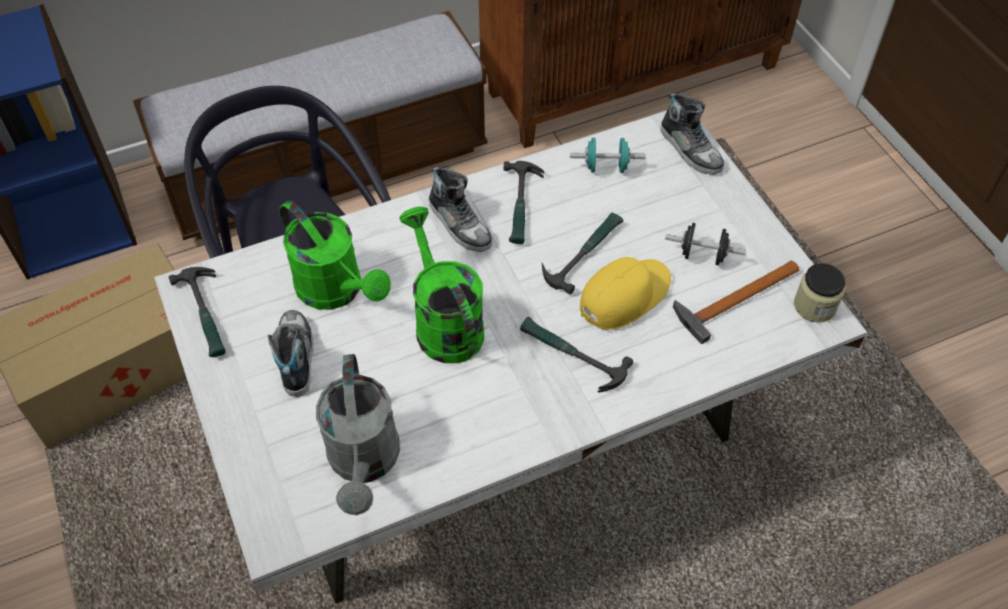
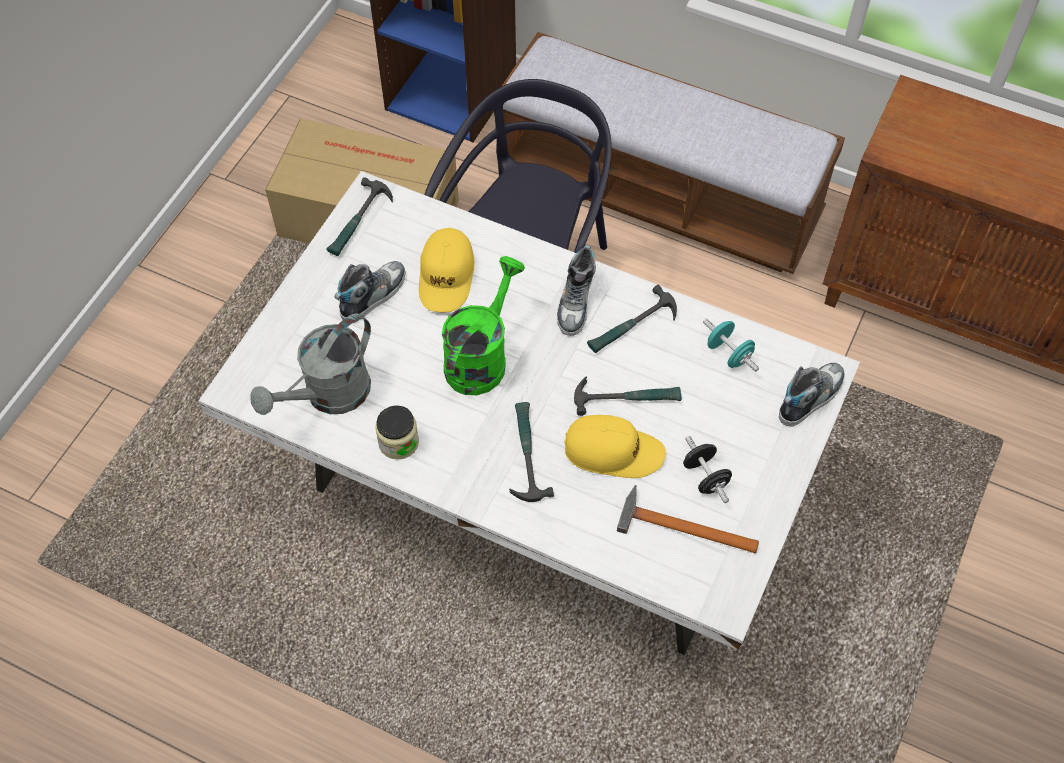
camera: 50 degrees right, 5 degrees up
(337, 291) = (446, 276): green watering can -> yellow cap
(690, 149) = (810, 397): shoe -> shoe turned 150 degrees counterclockwise
(814, 306) = (732, 587): jar -> jar (398, 442)

